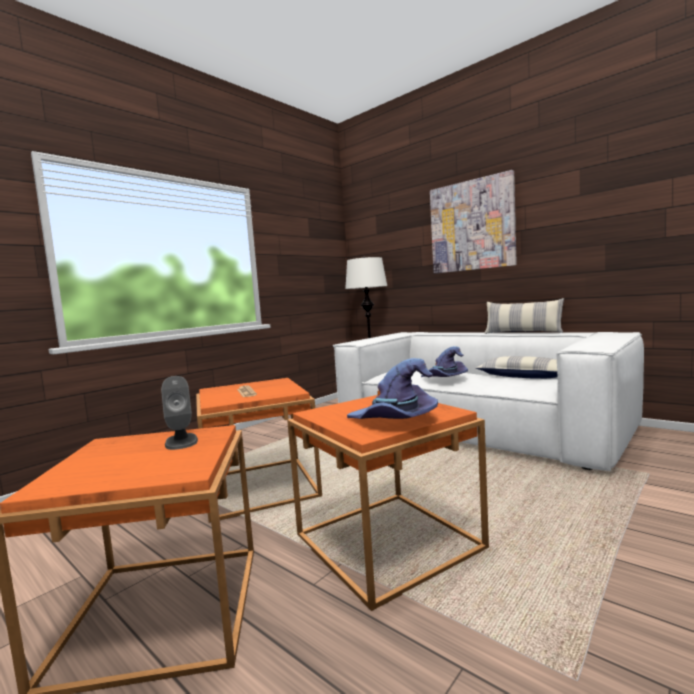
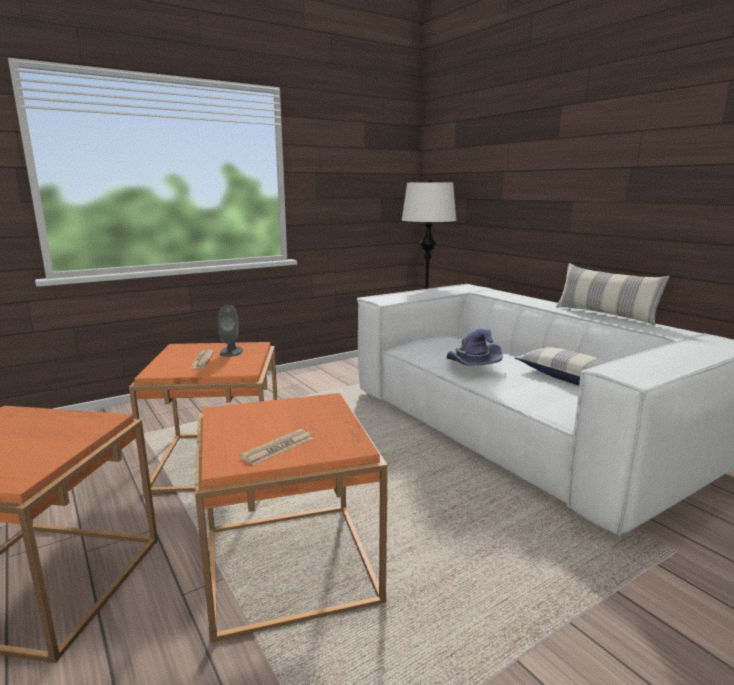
camera: 15 degrees right, 10 degrees up
(181, 441) = (61, 429): grey speaker -> grey speaker (231, 351)
(394, 421) = (277, 447): purple hat -> newspaper
(472, 226) = (568, 152): picture -> none

